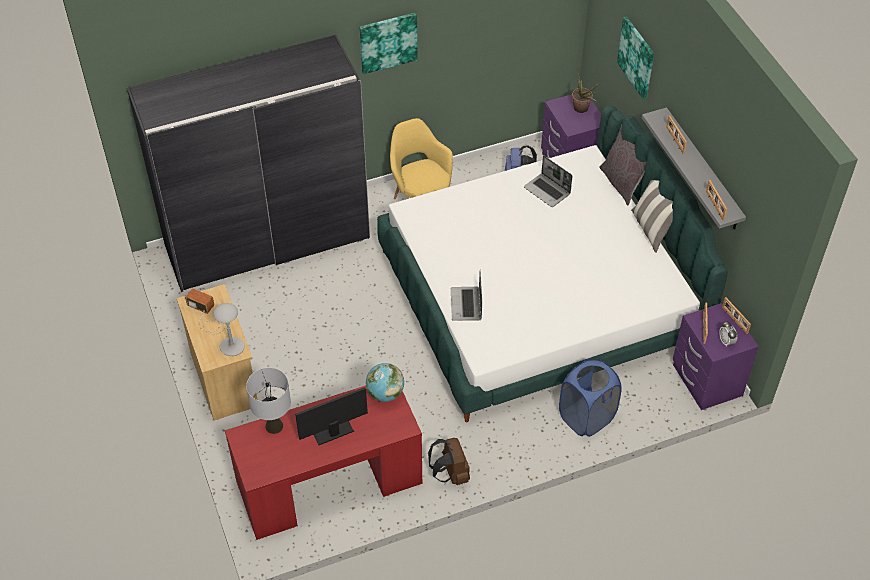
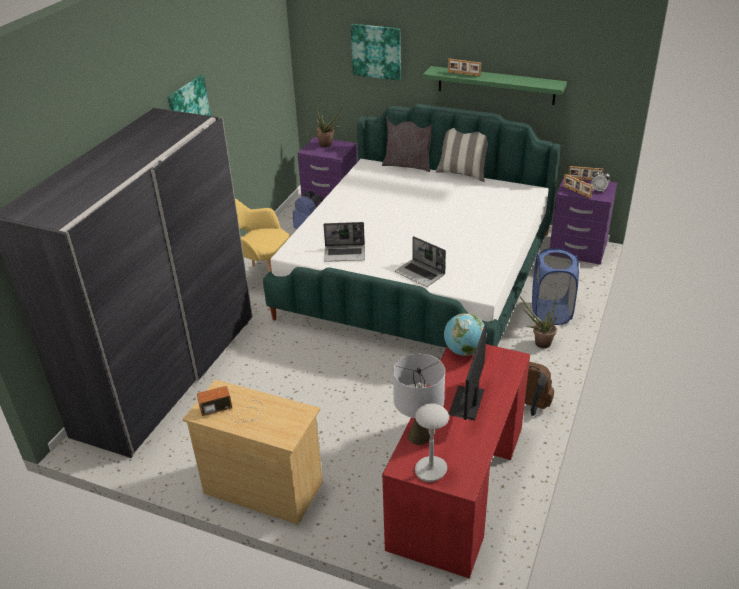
camera: 45 degrees left, 15 degrees down
(232, 347) = (292, 414): grey table lamp -> grey table lamp (430, 470)
(535, 433) = (539, 343): none -> potted plant
(547, 191) = (370, 192): laptop -> laptop (345, 254)
(702, 170) = (496, 85): grey shelf -> green shelf
(714, 205) = (542, 85): picture frame -> none

